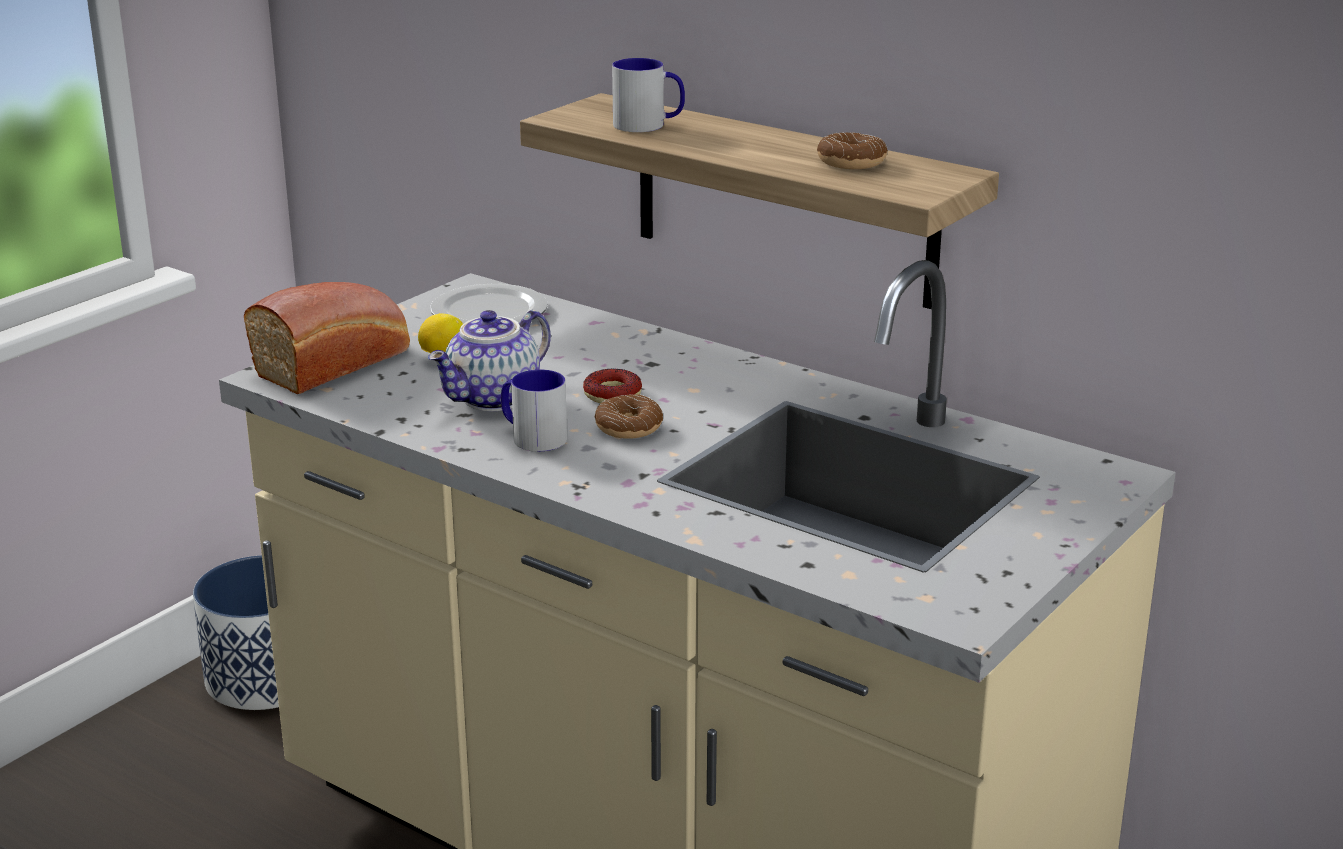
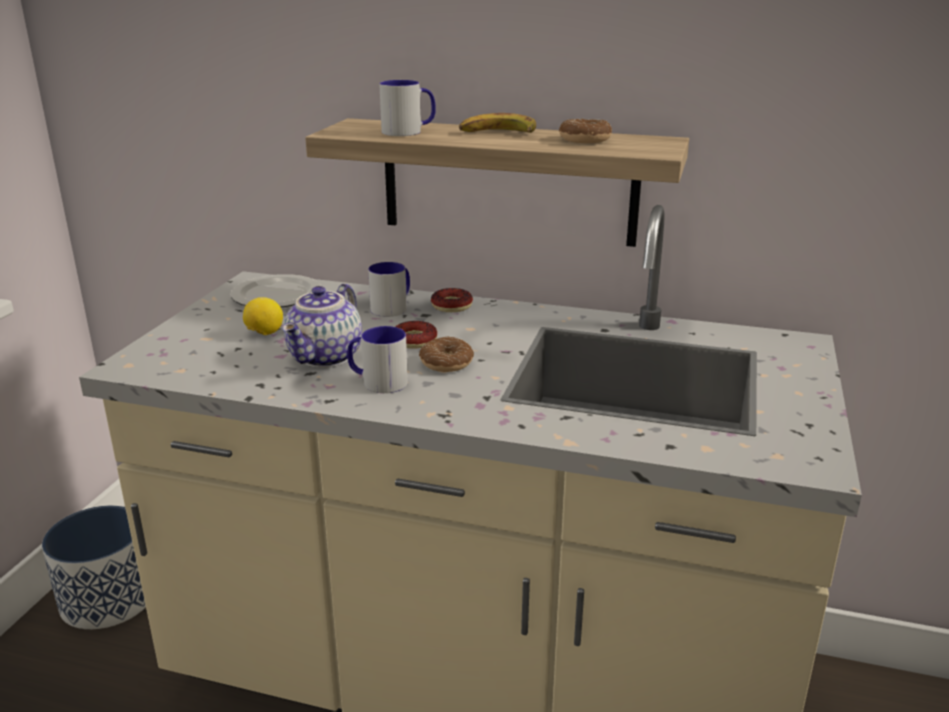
camera: 20 degrees left, 0 degrees up
(336, 363) = (177, 348): bread -> none
(619, 348) = (393, 307): none -> mug
(694, 356) = (452, 306): none -> donut
(755, 139) = (497, 133): none -> banana

